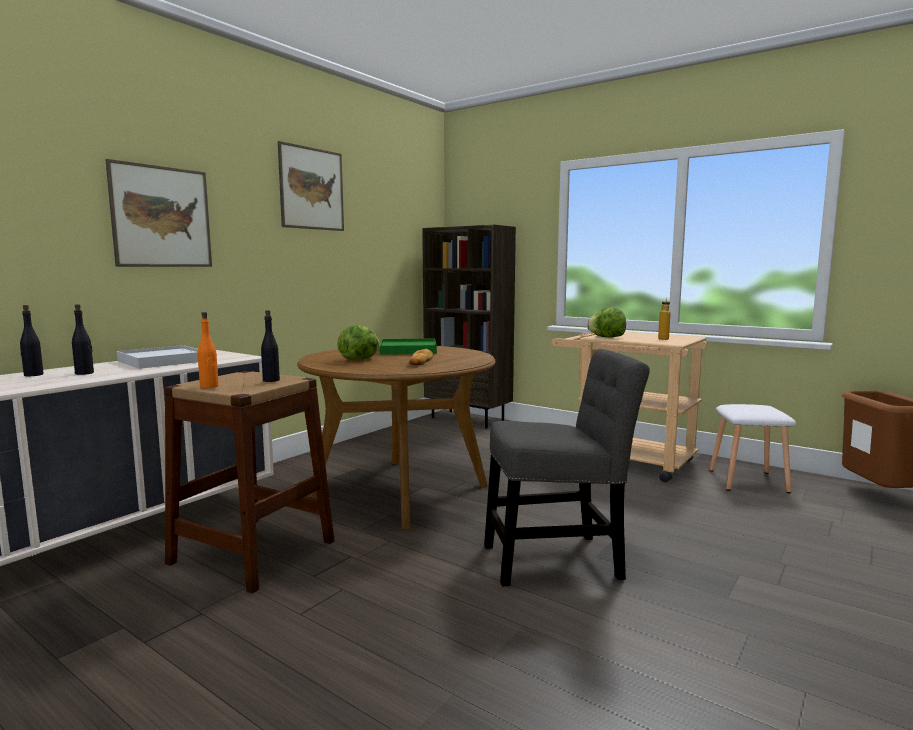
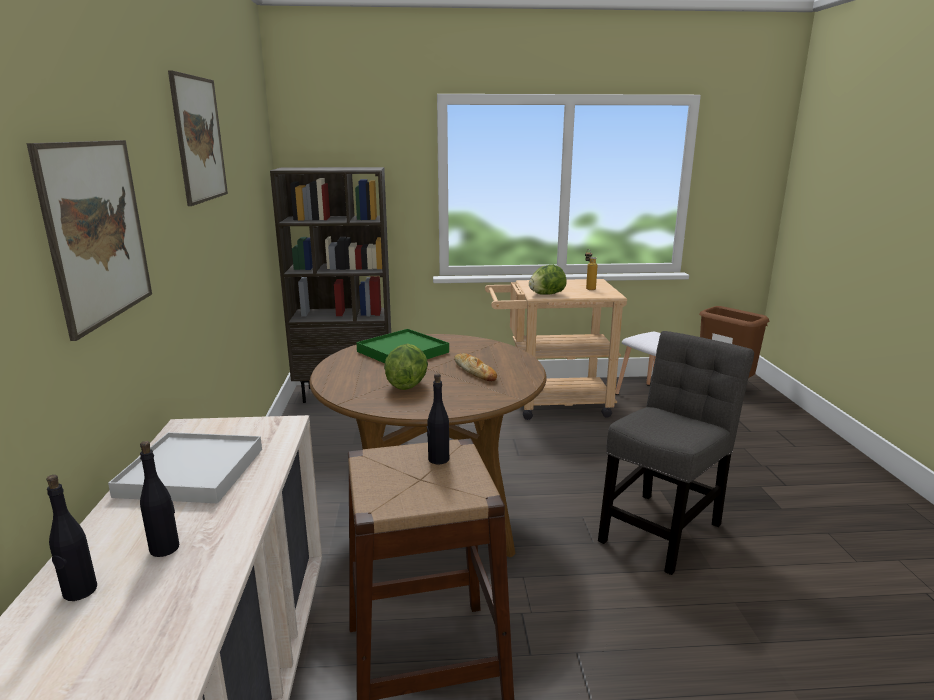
camera: 40 degrees left, 10 degrees up
(209, 386) = (414, 500): orange bottle -> none

